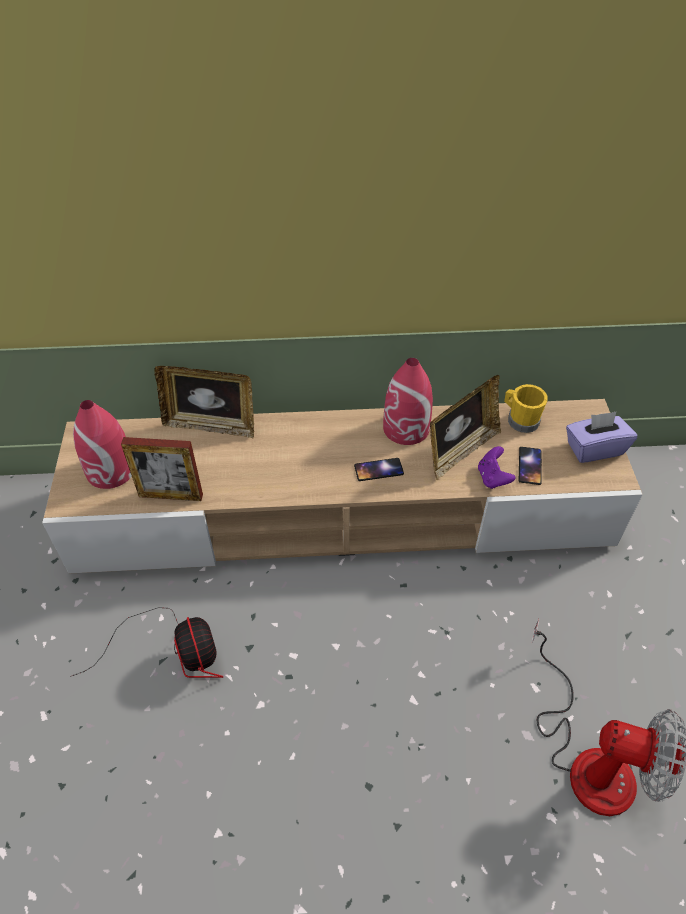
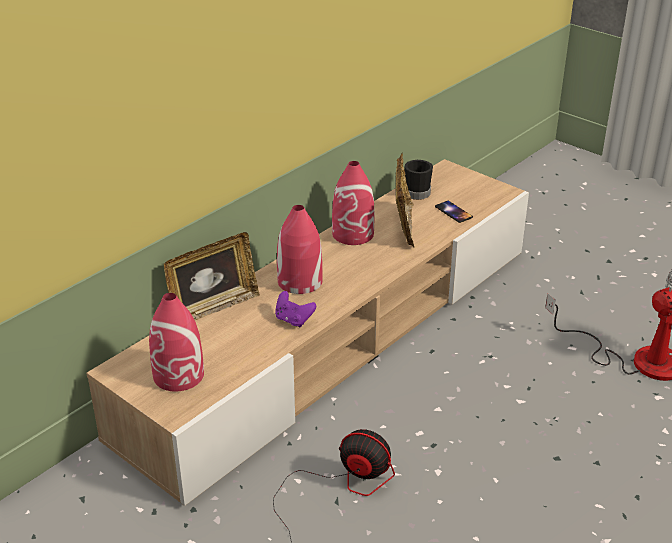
camera: 45 degrees left, 15 degrees down
(171, 495) = (251, 359): picture frame -> none
(300, 446) = (299, 281): none -> red vase
(378, 470) = (370, 264): phone -> none
(493, 477) = (442, 229): purple game controller -> purple game controller (293, 320)
(520, 419) = (413, 193): yellow mug -> black mug
(594, 448) = (474, 185): purple tissue box -> none

